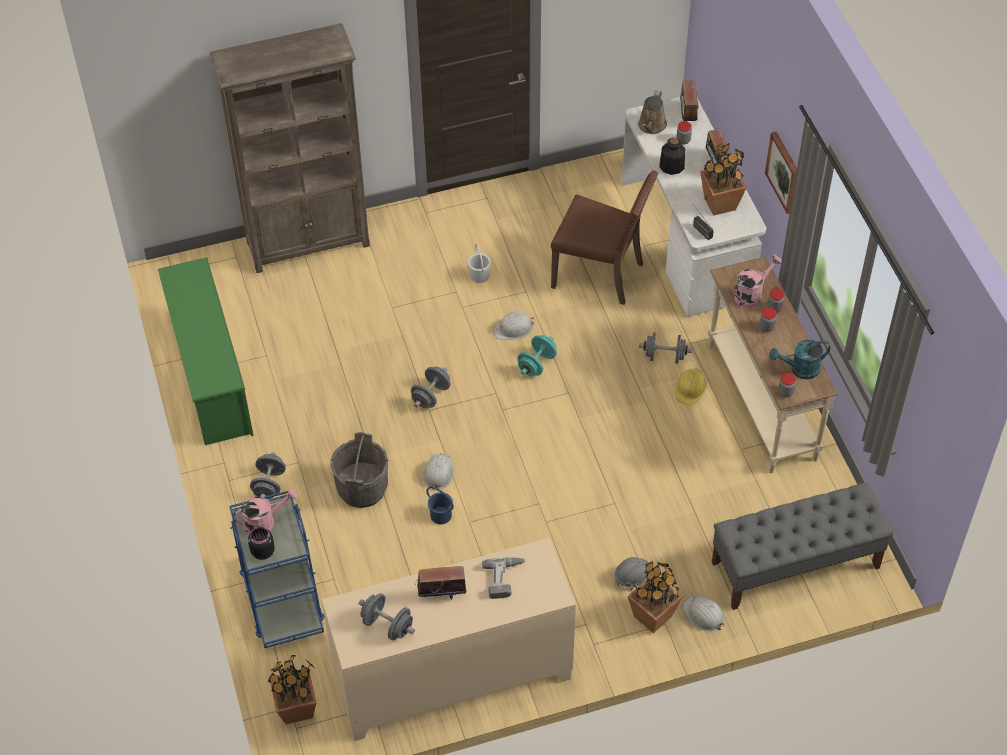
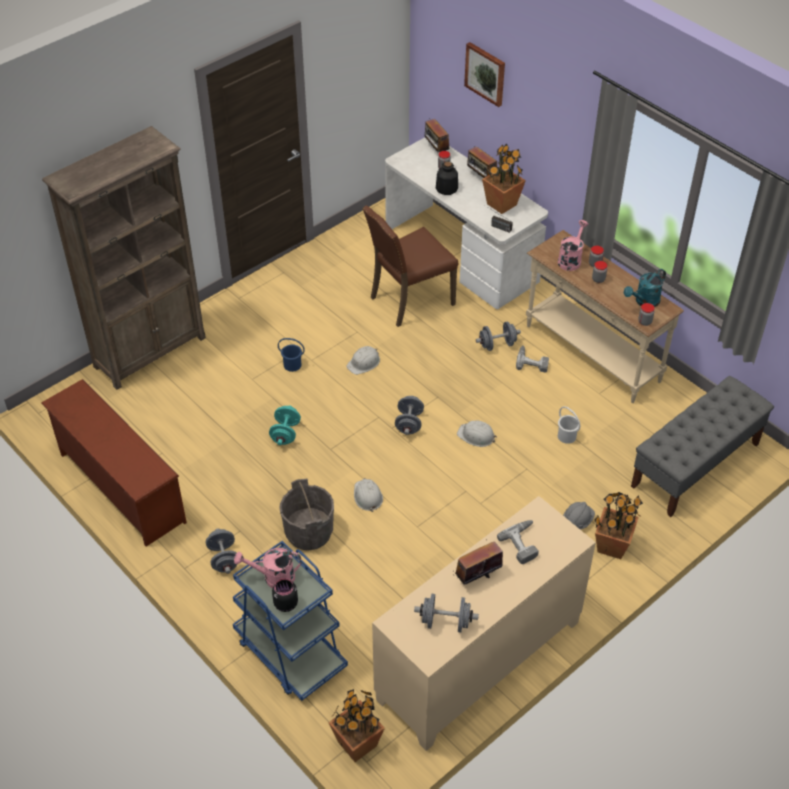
camera: 25 degrees left, 5 degrees down
(210, 377) = (120, 488): green shoe rack -> brown shoe rack
(265, 522) = (273, 577): pink watering can -> pink watering can turned 135 degrees counterclockwise
(431, 396) = (325, 437): grey dumbbell -> grey dumbbell (409, 423)
(441, 515) = (390, 530): blue bucket -> blue bucket (292, 365)
(479, 276) = (311, 332): white bucket -> white bucket (566, 436)
(537, 364) = (399, 383): turquoise dumbbell -> turquoise dumbbell (285, 433)
(600, 274) = (409, 300): brown chair -> brown chair turned 150 degrees clockwise
(651, 126) = (412, 165): brown watering can -> none
(691, 388) = (532, 361): yellow hard hat -> power drill
(703, 614) = (650, 529): white hard hat -> white hard hat (476, 436)
(784, 172) = (564, 151): picture -> picture (485, 73)

